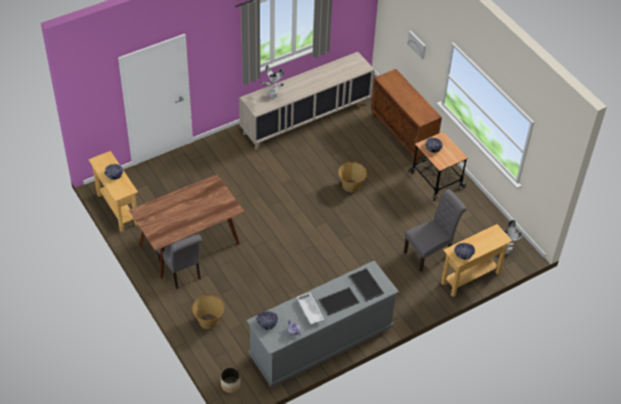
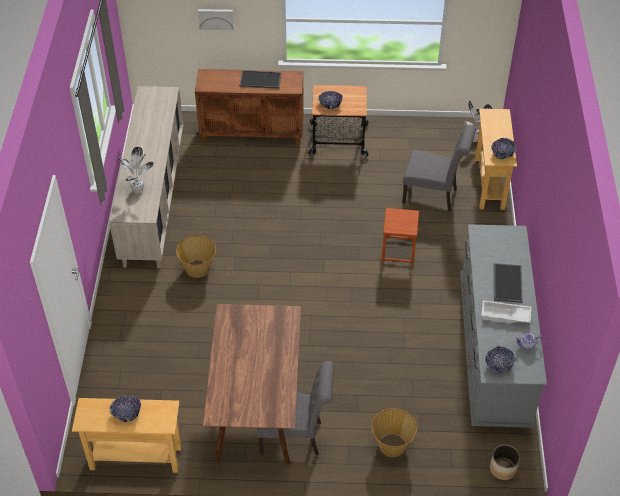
camera: 55 degrees left, 0 degrees up
(351, 186) = (289, 211): basket -> basket (198, 268)
(364, 255) = (398, 251): none -> brown stool
(365, 284) = (498, 248): tray -> tray (260, 80)
(430, 253) = (433, 196): grey chair -> grey chair turned 105 degrees clockwise

